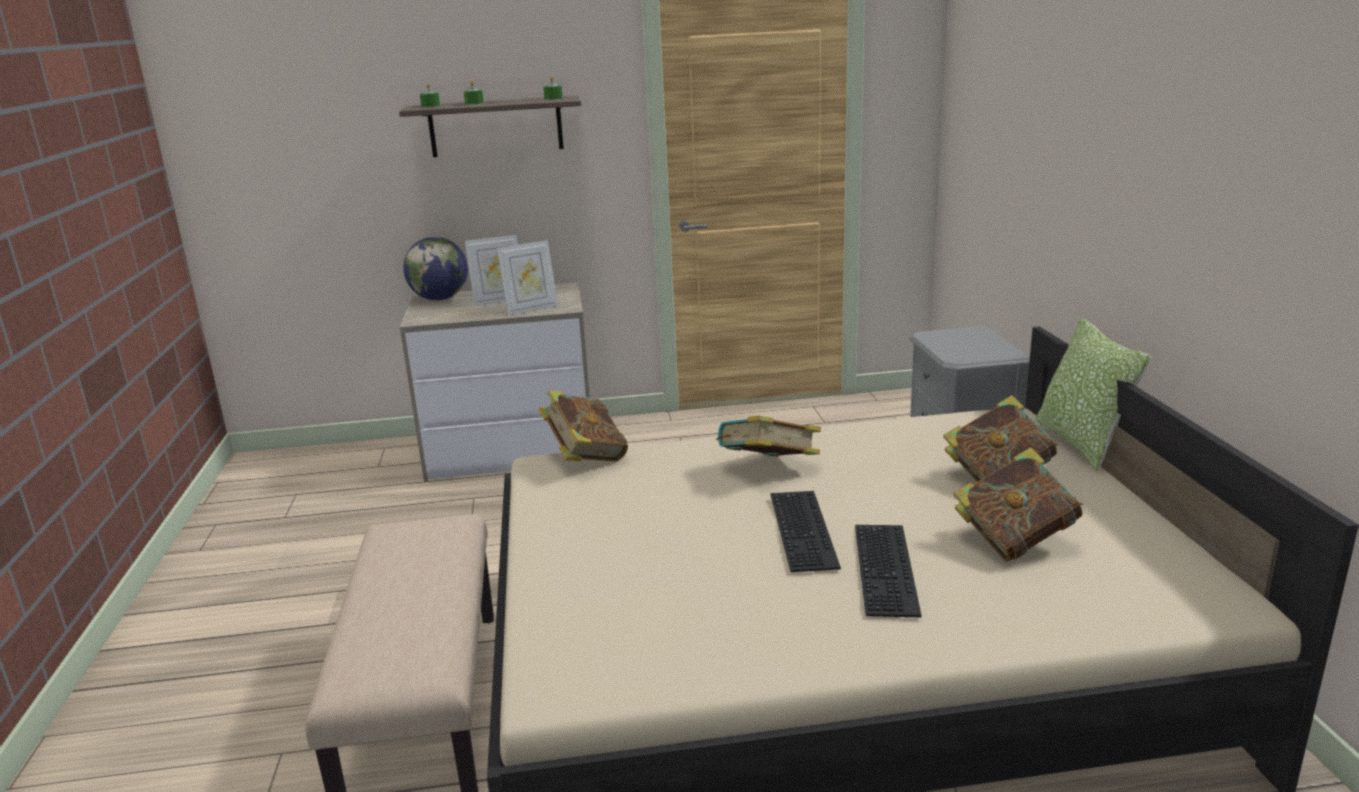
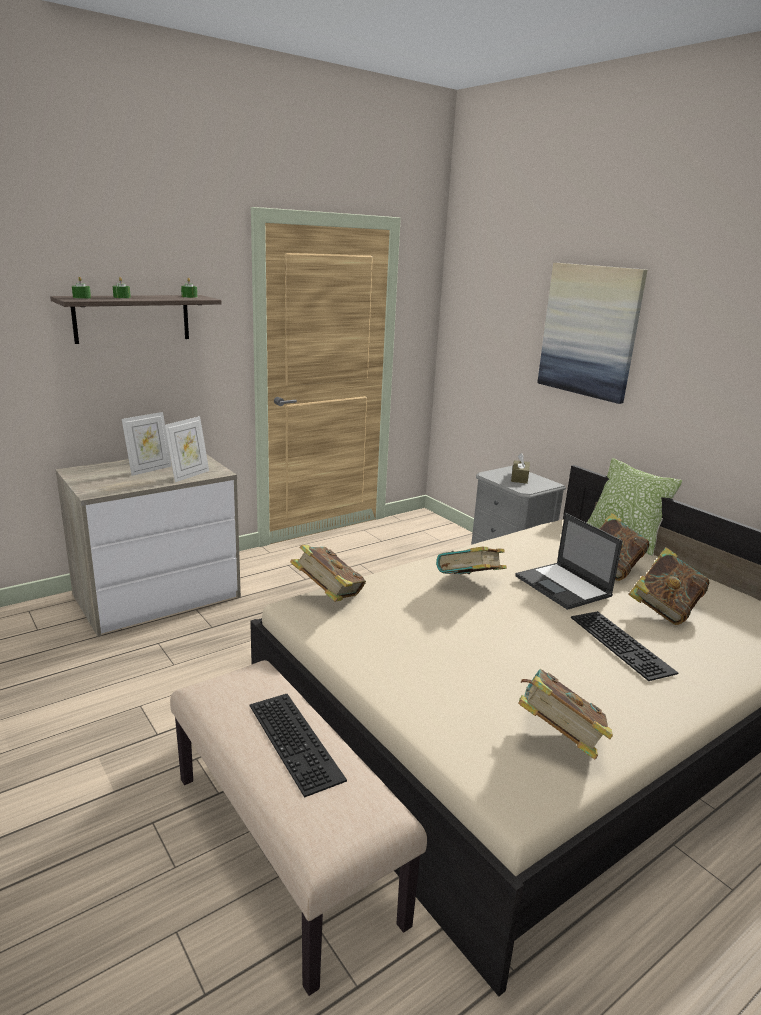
camera: 30 degrees left, 0 degrees up
(440, 299) = (88, 471): globe -> none
(665, 648) = (558, 739): none -> book
(806, 530) = (545, 626): keyboard -> keyboard (298, 741)
(892, 489) = (563, 586): none -> laptop
(970, 342) = (519, 478): none -> brown tissue box
(1077, 121) = (590, 331): none -> picture

